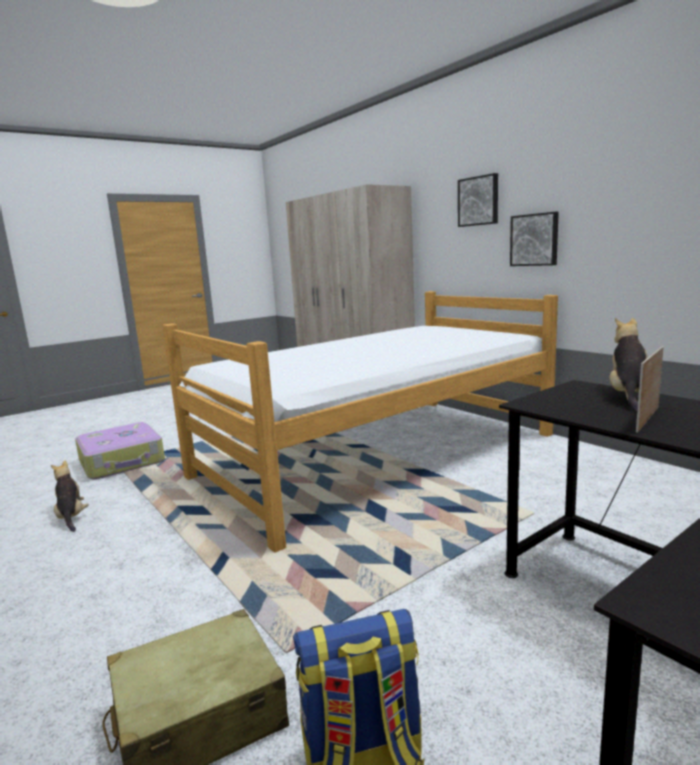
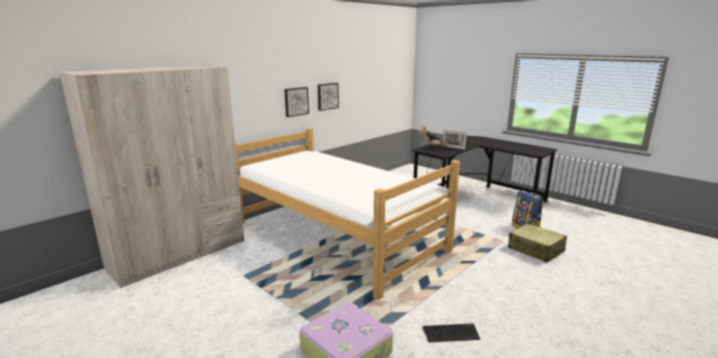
camera: 100 degrees left, 5 degrees up
(71, 516) = (451, 333): plush toy -> keyboard
(479, 201) = (262, 79): picture -> picture (327, 96)

